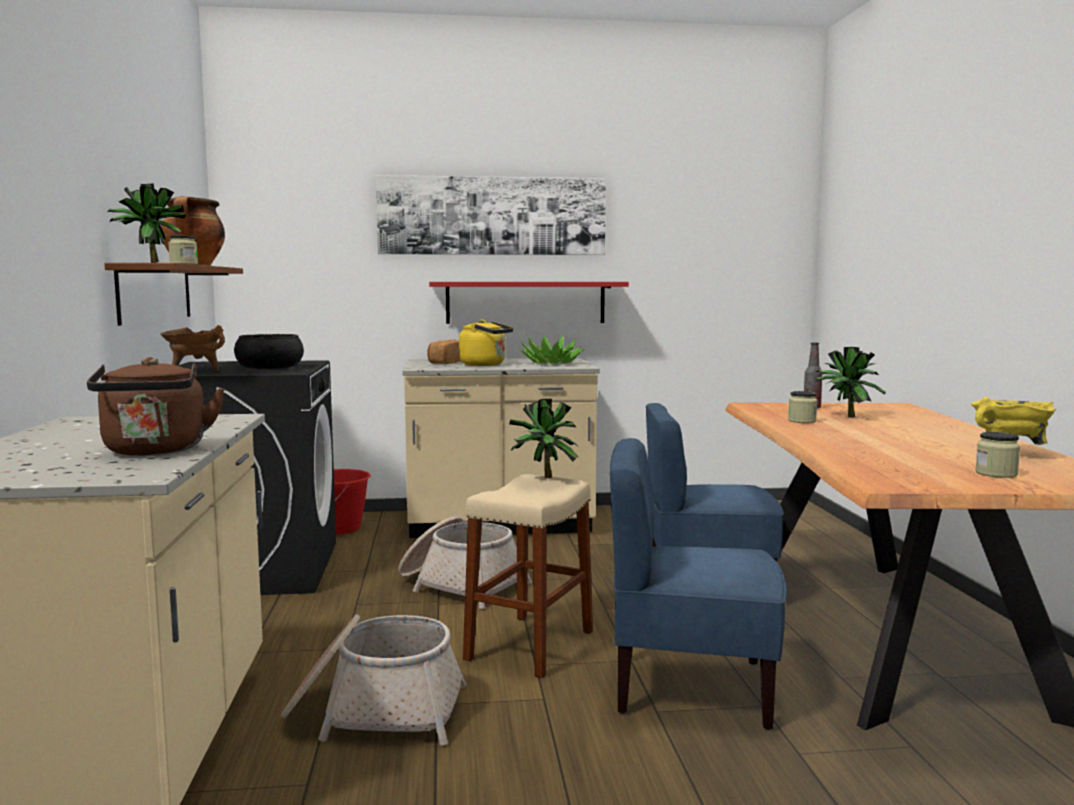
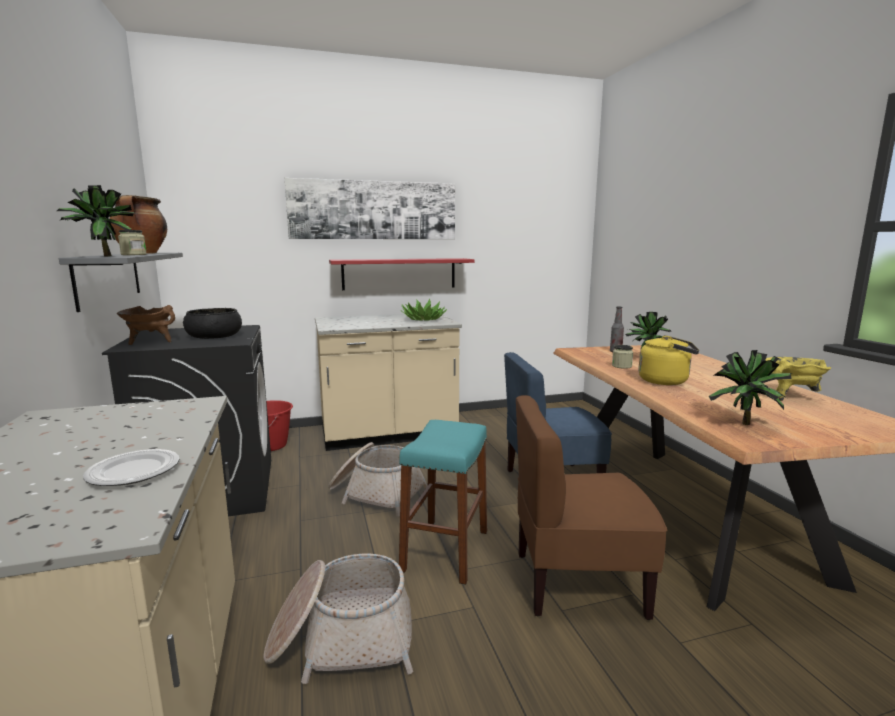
camera: 10 degrees left, 5 degrees up
(155, 293) = (109, 278): brown shelf -> grey shelf
(155, 451) = (133, 472): brown kettle -> plate
(447, 362) = (347, 320): bread -> none
(486, 364) = (377, 322): yellow kettle -> yellow kettle (666, 381)
(530, 645) = (445, 550): beige stool -> turquoise stool
(543, 478) = (451, 424): potted plant -> potted plant (744, 425)
(690, 689) = (577, 583): blue chair -> brown chair
(996, 474) = (807, 421): jar -> none

